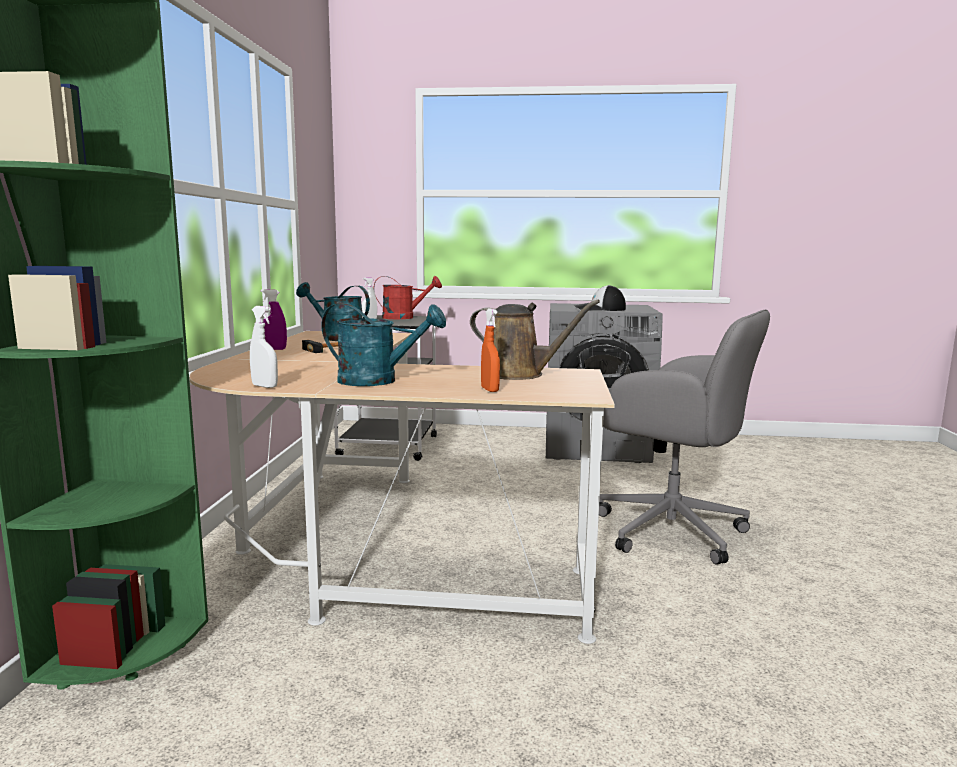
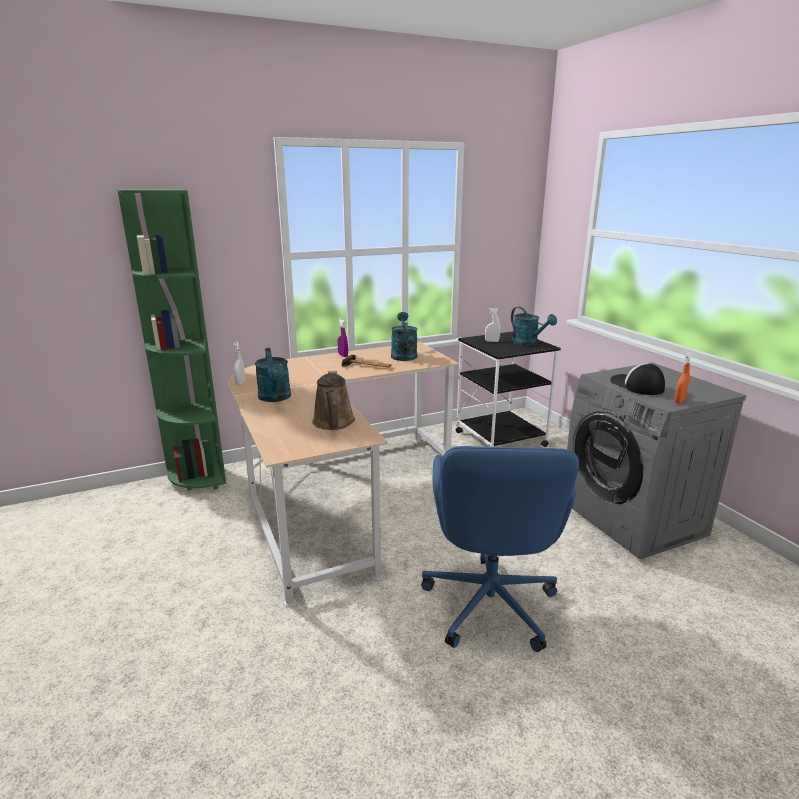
camera: 60 degrees right, 10 degrees up
(404, 317) = (528, 343): red watering can -> turquoise watering can
(489, 390) = (275, 426): orange spray bottle -> orange spray bottle (679, 401)
(670, 531) = (489, 604): grey office chair -> blue office chair

